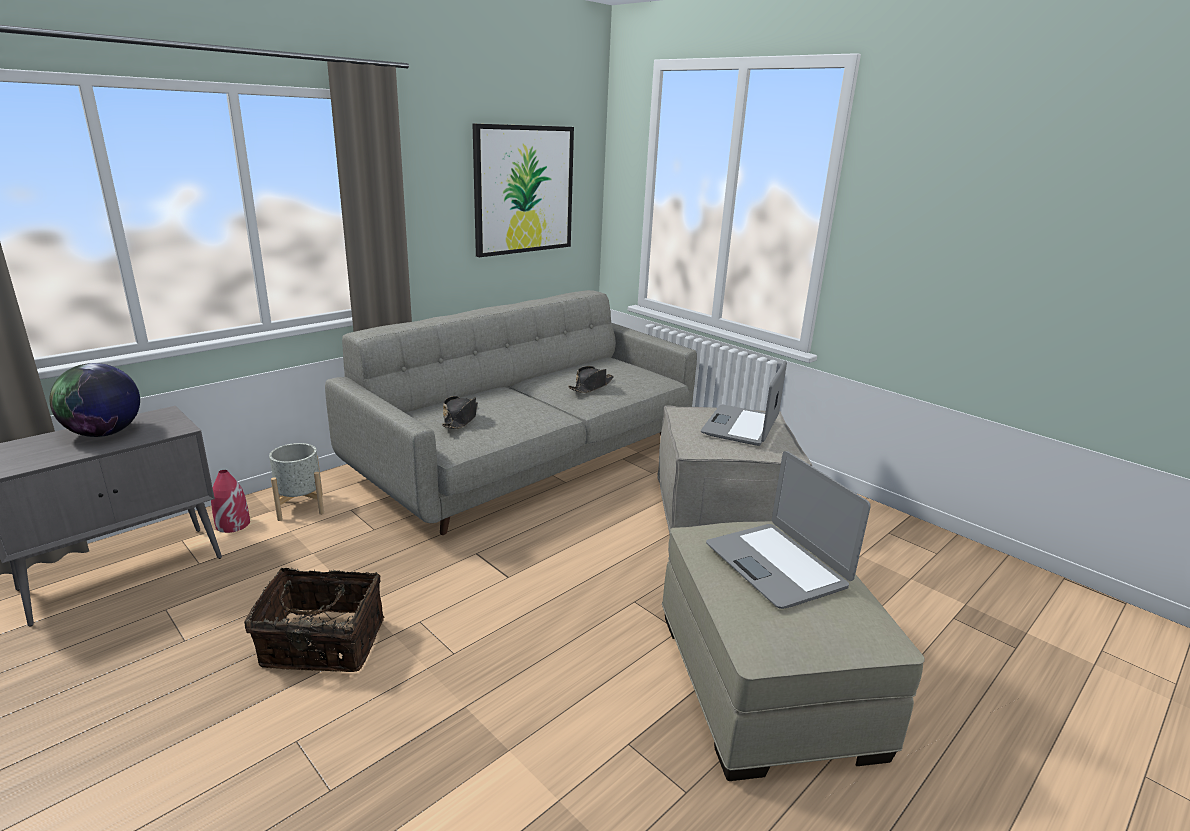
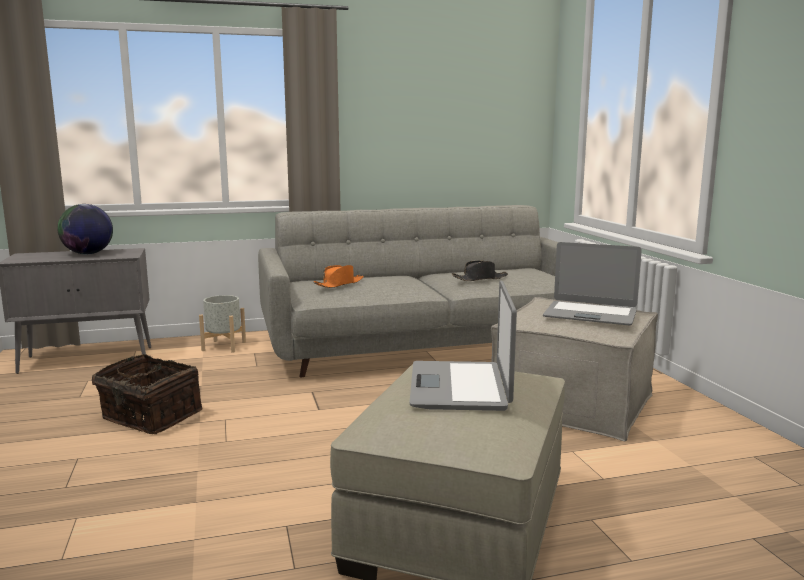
camera: 30 degrees right, 10 degrees down
(232, 524) = (172, 348): red vase -> none
(460, 419) = (339, 284): black hat -> orange hat
(524, 190) = (463, 112): picture -> none
(741, 426) = (590, 314): laptop -> laptop turned 120 degrees counterclockwise

